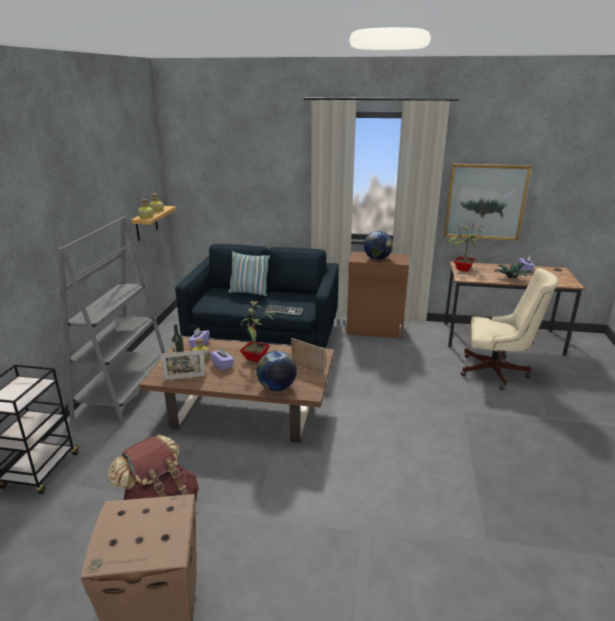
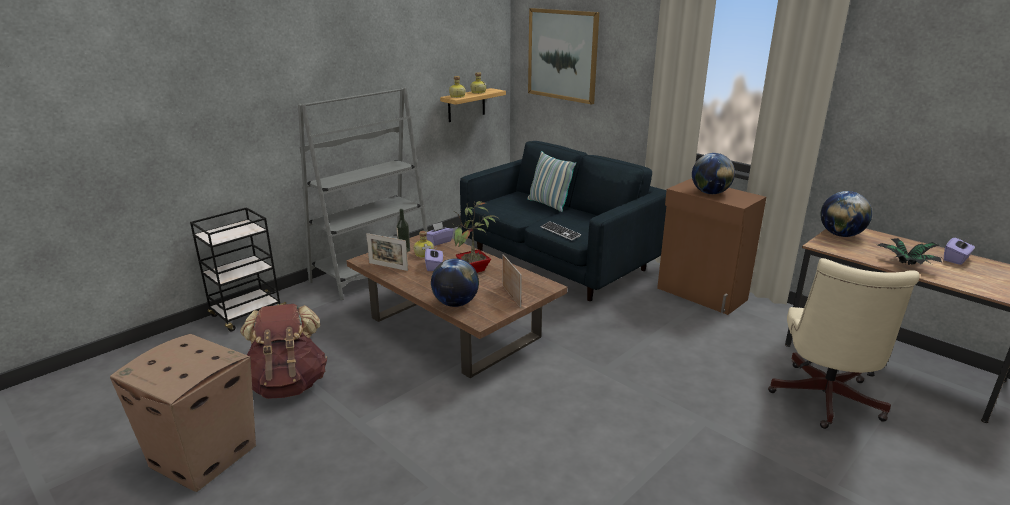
camera: 35 degrees right, 0 degrees up
(463, 269) = (840, 235): potted plant -> globe
(485, 202) = (907, 135): picture -> picture (562, 55)
(497, 372) = (824, 401): beige office chair -> beige office chair turned 60 degrees clockwise

